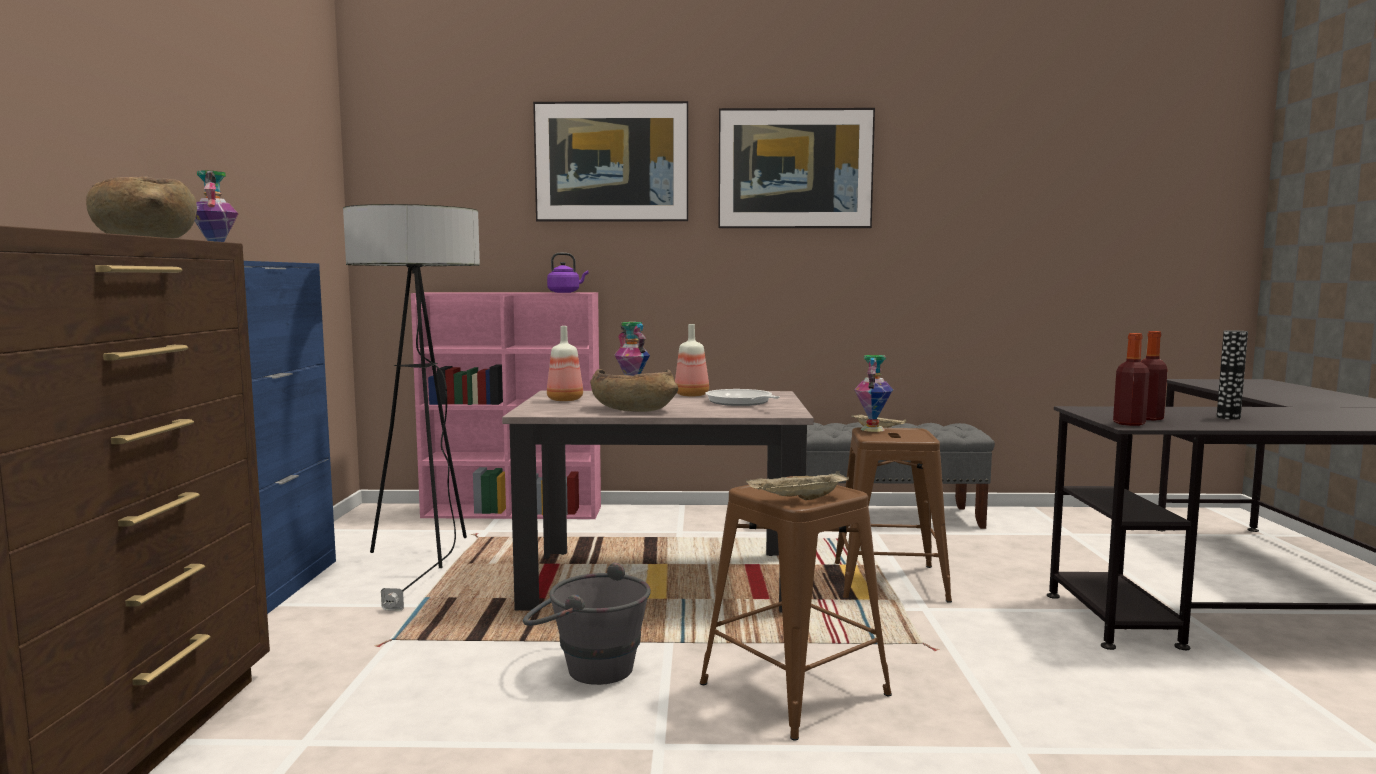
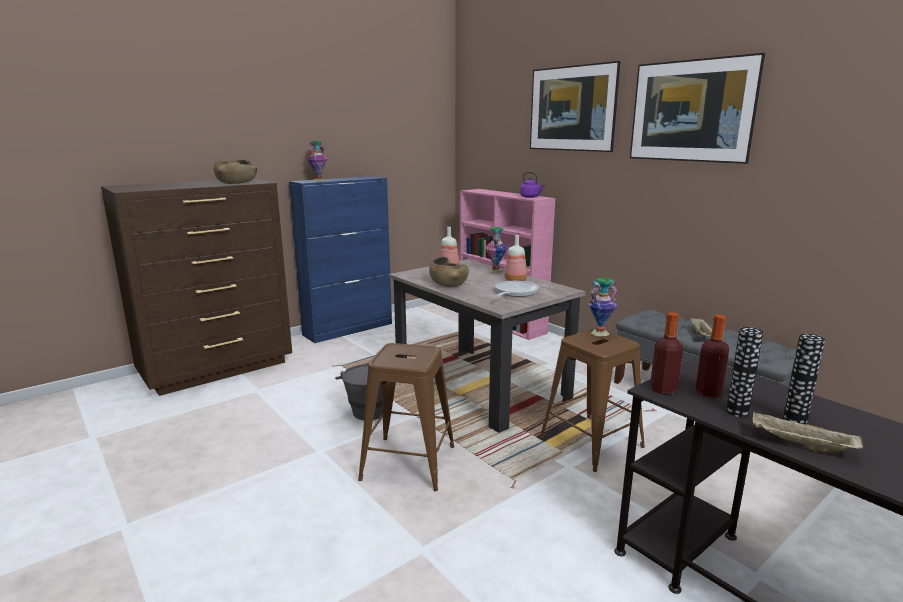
camera: 50 degrees right, 10 degrees up
(425, 562) = (416, 336): floor lamp -> none
(797, 499) = (386, 359): beige tray -> beige tray (800, 445)
(1199, 422) = (737, 412): none -> vase

